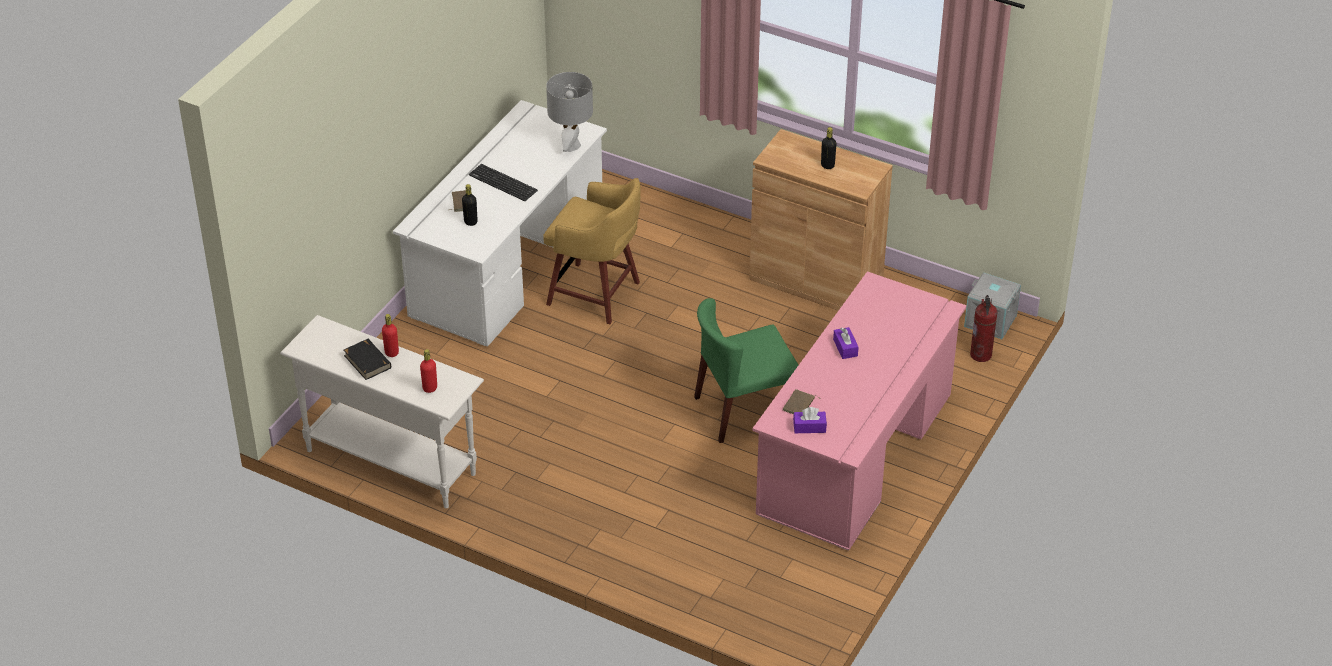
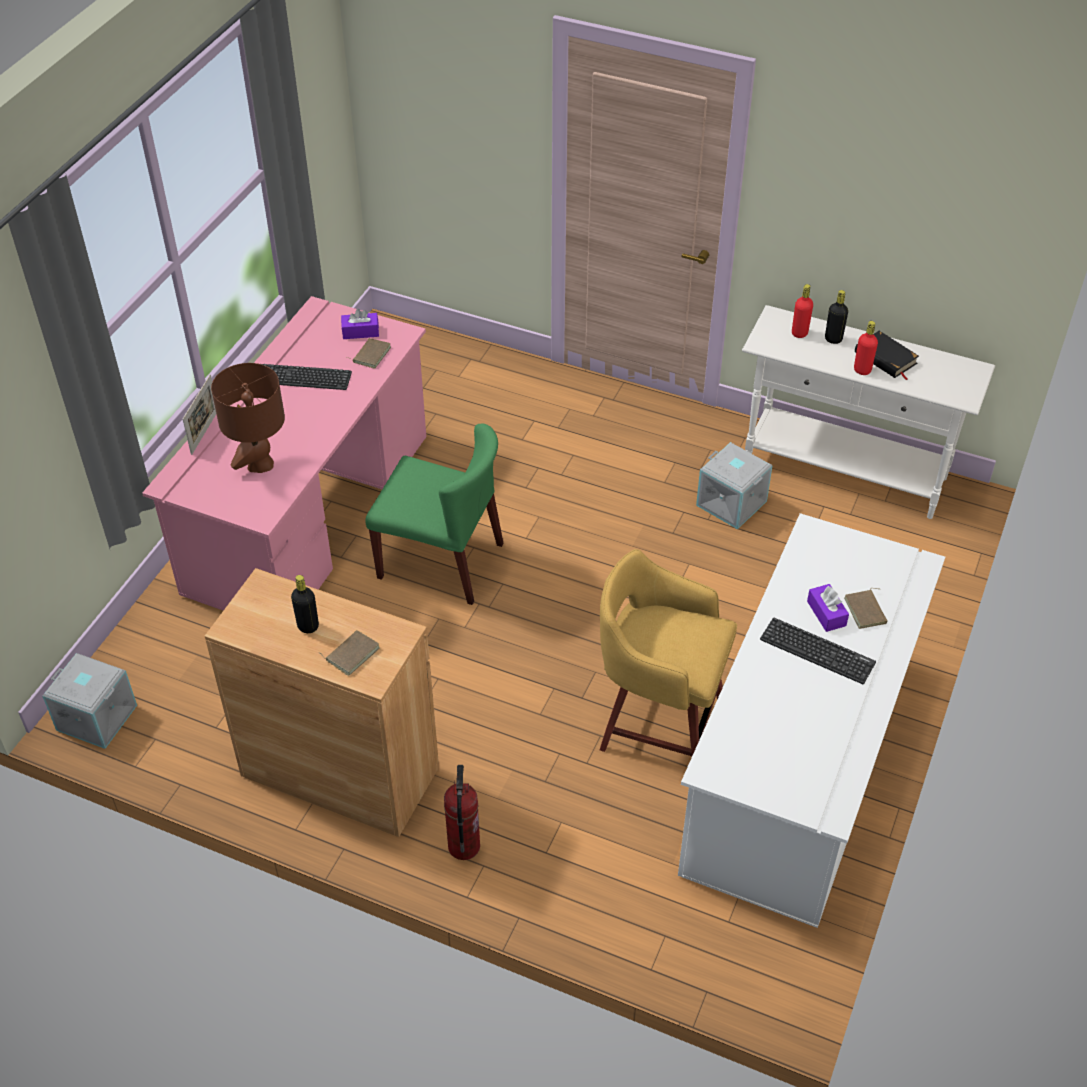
camera: 175 degrees right, 5 degrees up
(470, 222) = (840, 577): black bottle -> black bottle (833, 339)
(496, 441) = (732, 502): none -> grey storage box
(571, 146) = (731, 735): grey table lamp -> none
(744, 410) = (441, 561): green chair -> green chair turned 45 degrees clockwise
(799, 150) = (351, 653): none -> brown book
(845, 348) = (310, 425): purple tissue box -> purple tissue box (826, 613)
(856, 388) = (302, 378): none -> keyboard
(880, 319) = (260, 464): none -> brown table lamp
(928, 347) = (204, 432): none -> picture frame
(981, 355) = (124, 660): fire extinguisher -> fire extinguisher (463, 846)

